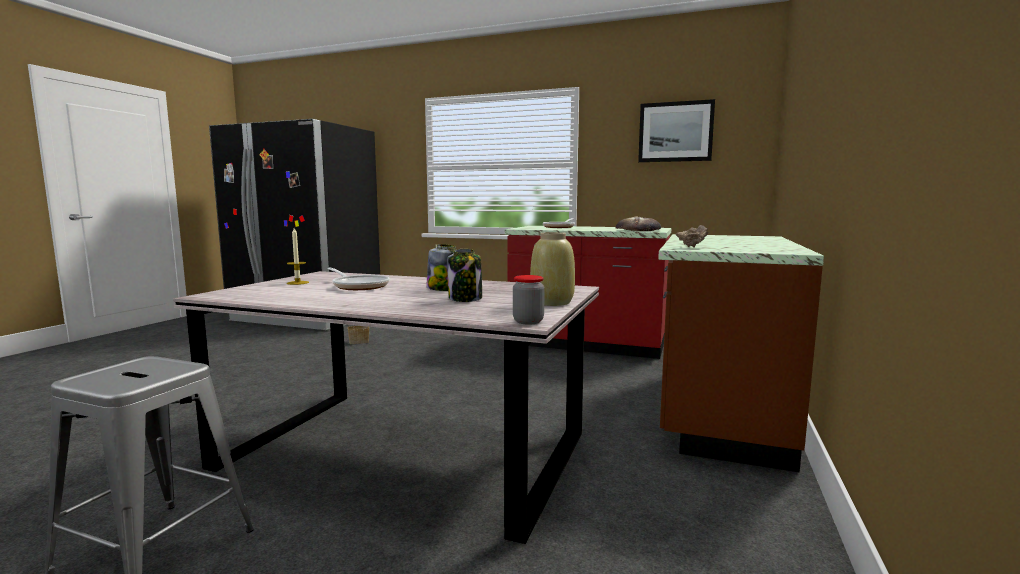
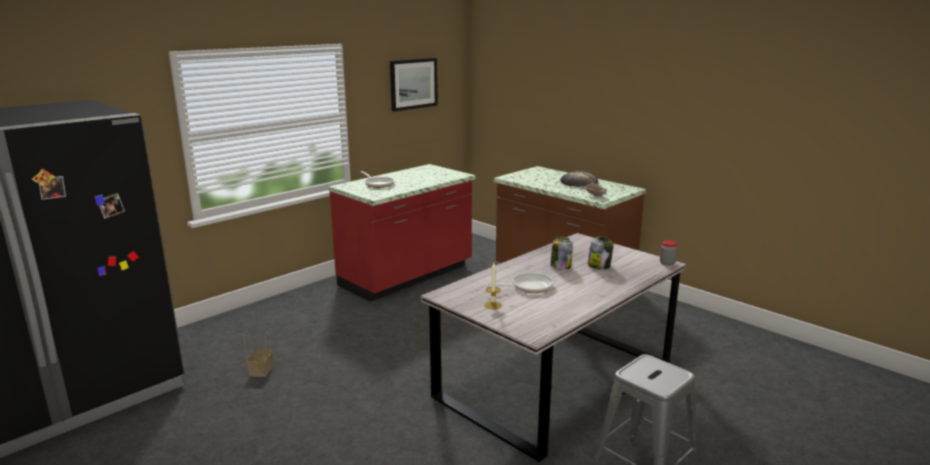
camera: 65 degrees left, 10 degrees up
(551, 302) = (622, 251): beige vase -> none
(638, 230) = (445, 175): bread -> bread (578, 183)

